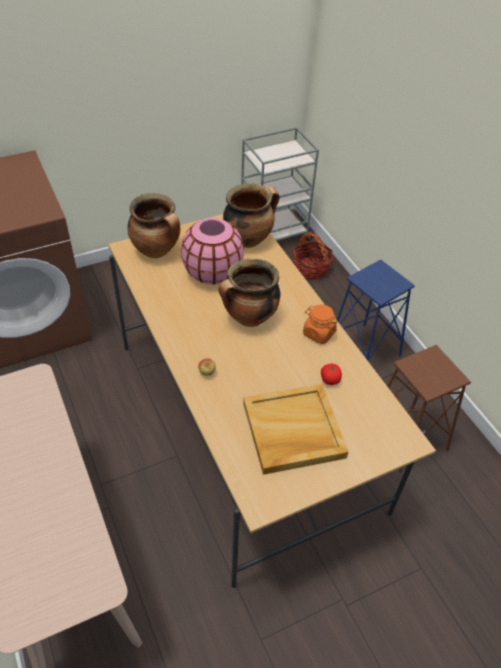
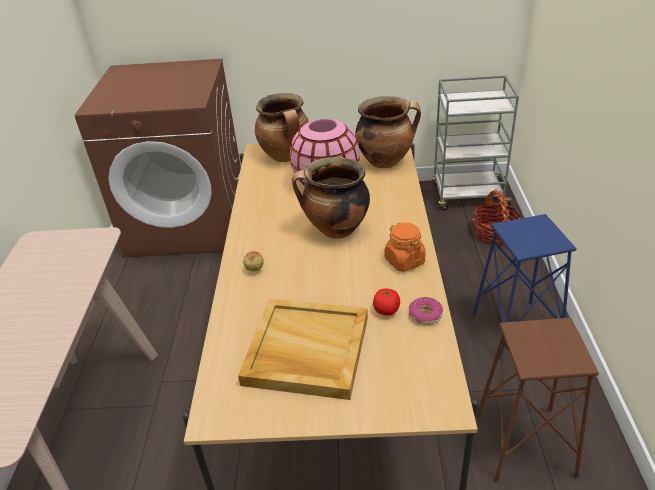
camera: 30 degrees right, 10 degrees down
(359, 376) = (425, 315): none -> donut

